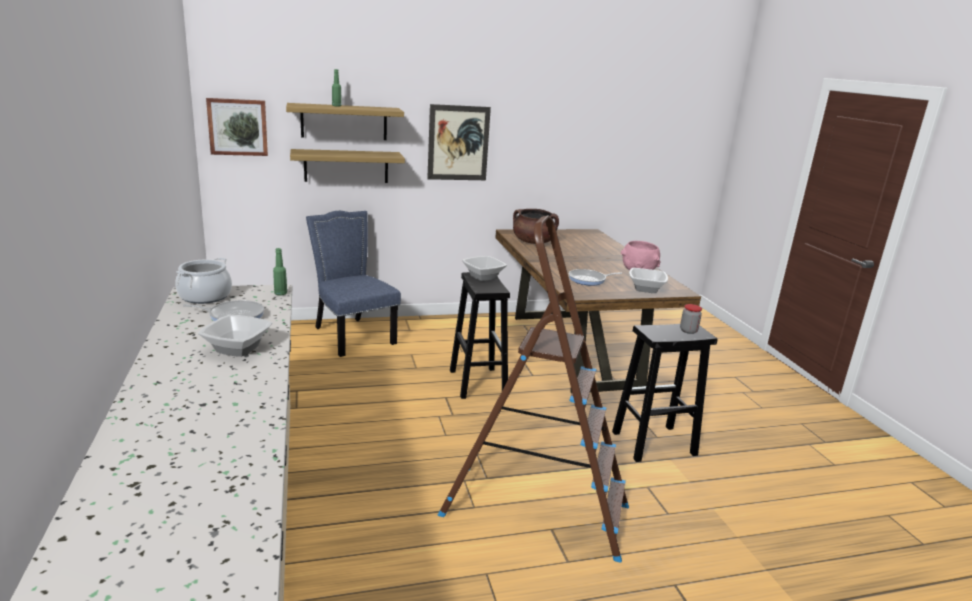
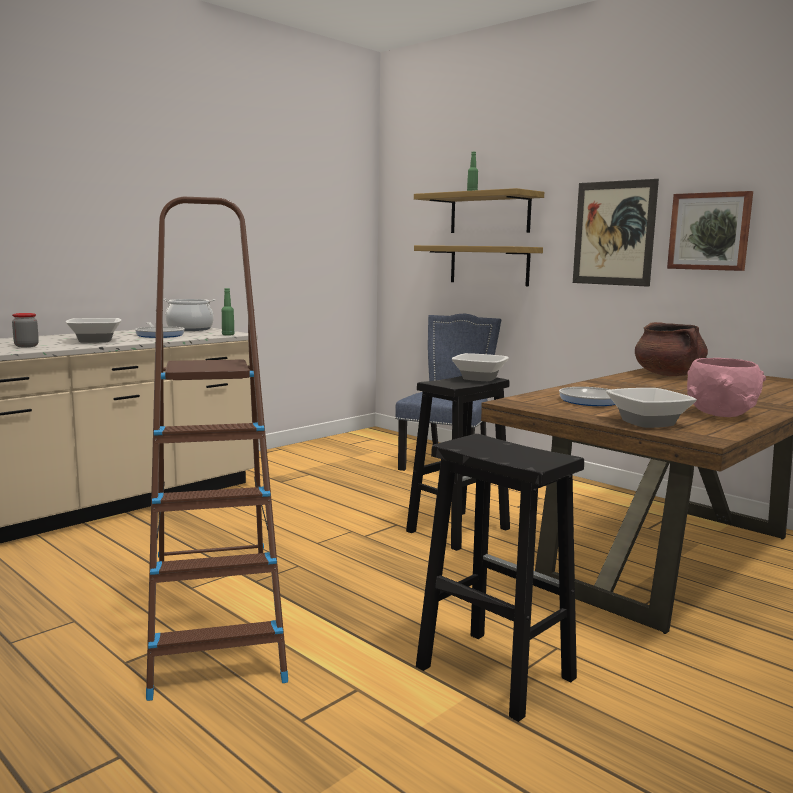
camera: 60 degrees right, 10 degrees down
(238, 127) = (405, 225): picture -> picture (709, 231)
(688, 331) = (529, 456): jar -> jar (26, 346)

